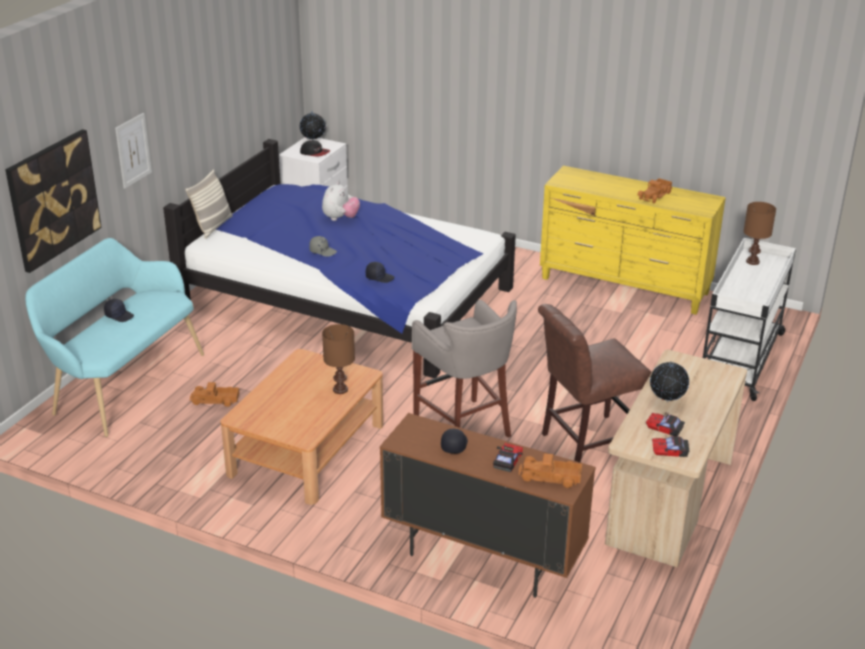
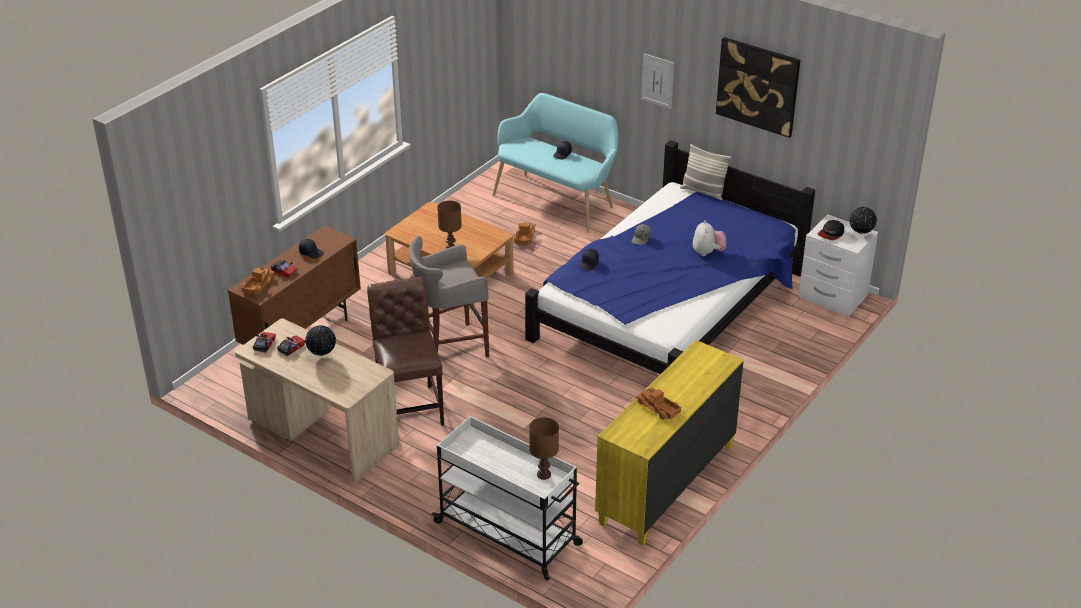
camera: 100 degrees right, 5 degrees up
(53, 199) = (579, 58): picture -> picture (758, 86)
(340, 218) = (708, 252): plush toy -> plush toy turned 120 degrees counterclockwise

